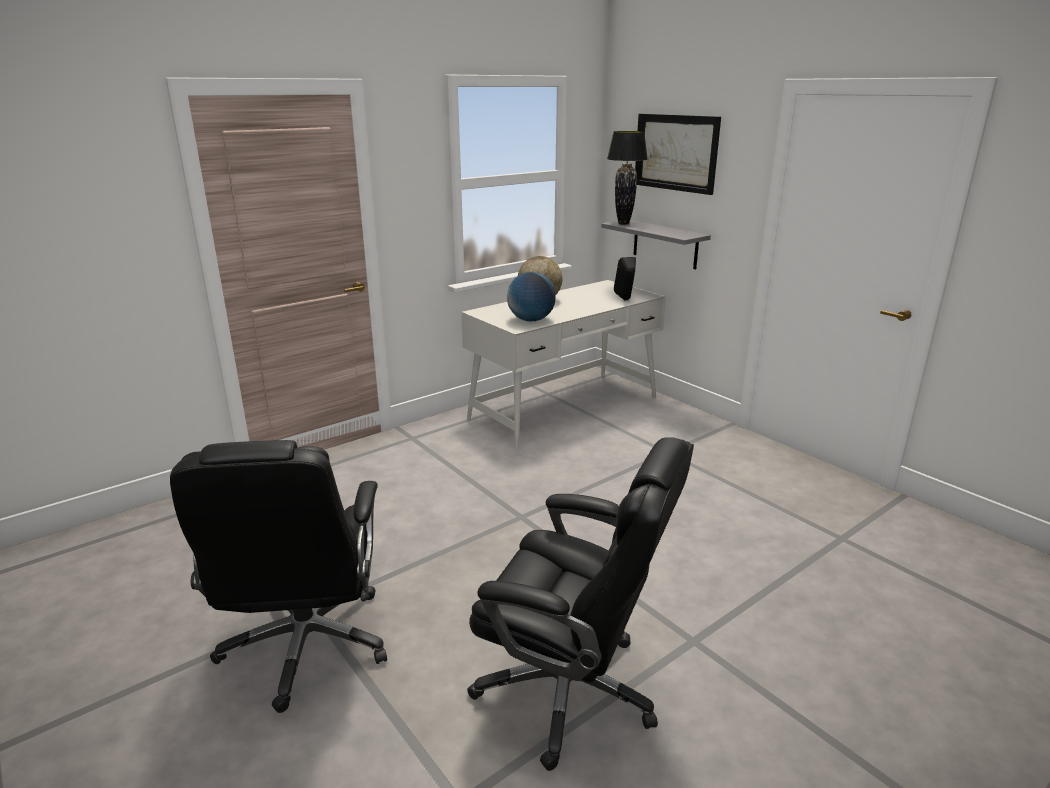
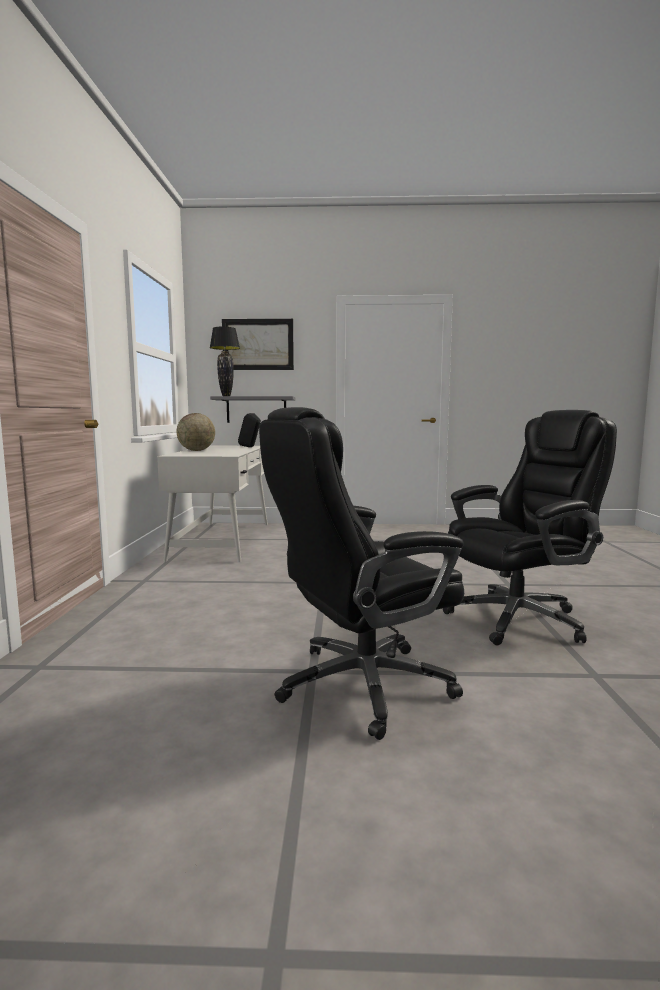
camera: 50 degrees left, 15 degrees down
(306, 646) = (360, 685): black office chair -> black office chair turned 120 degrees clockwise
(531, 320) = (225, 453): globe -> none

